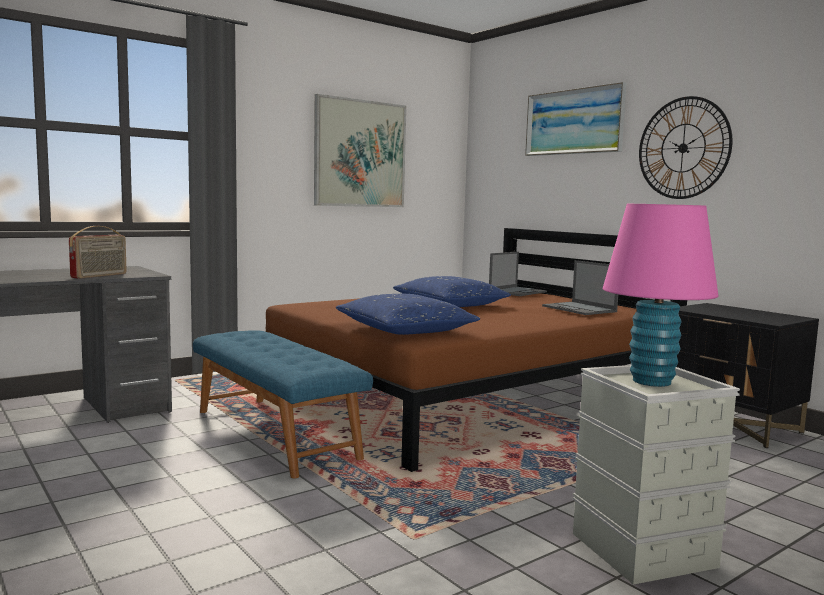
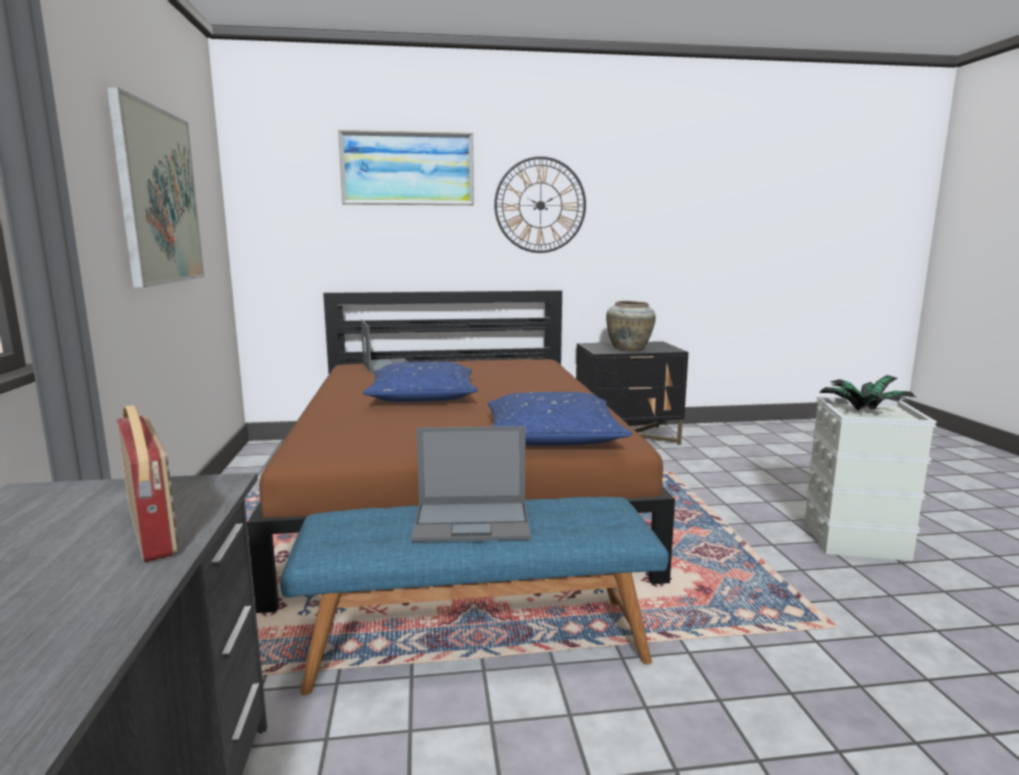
camera: 60 degrees left, 5 degrees up
(580, 309) = (520, 370): laptop -> laptop (473, 521)
(652, 381) = (864, 412): pink table lamp -> potted plant
(726, 313) = (629, 349): none -> beige vase

